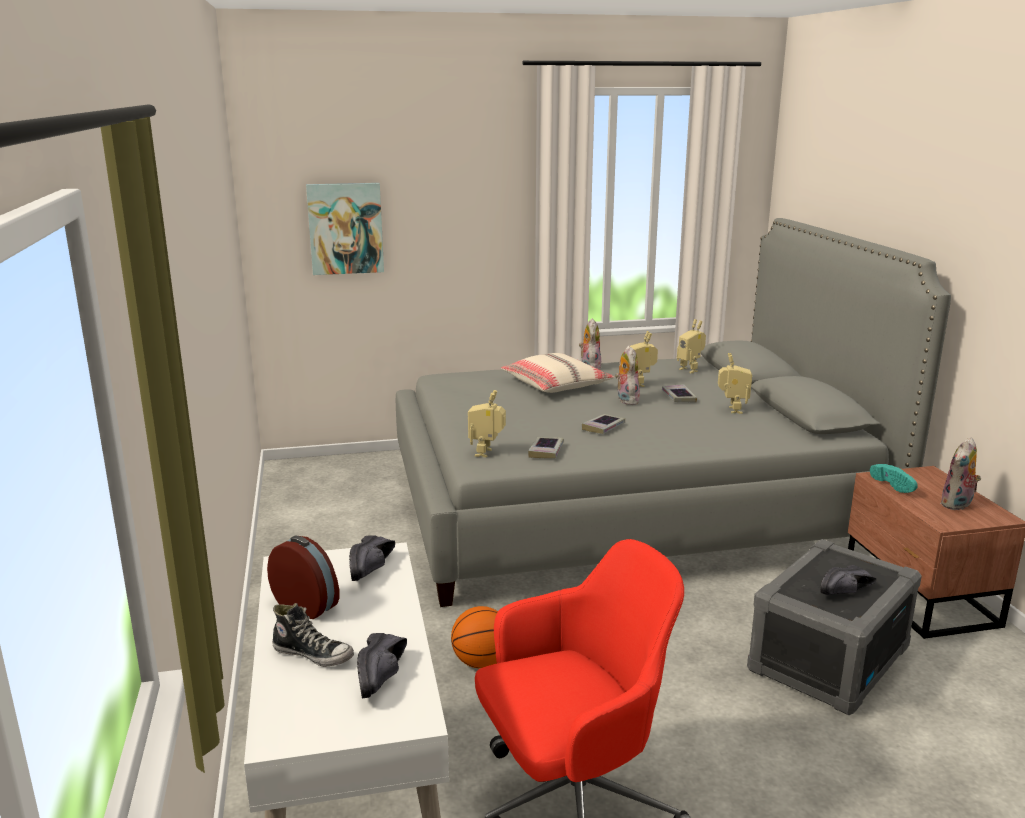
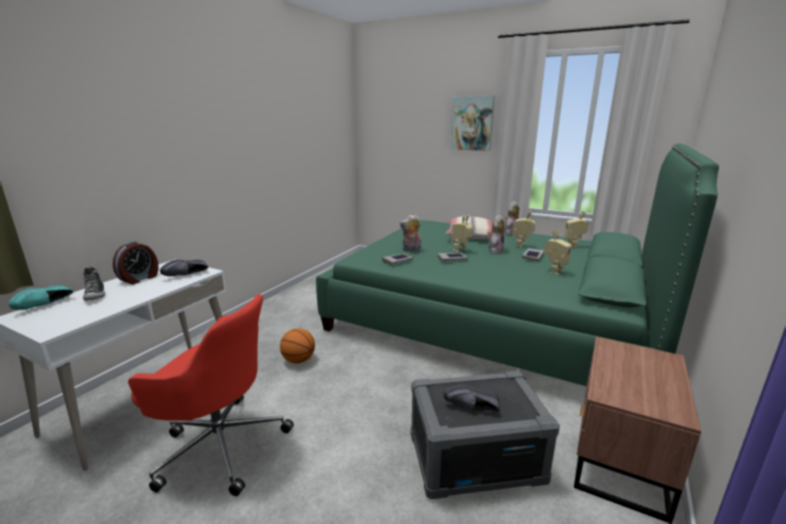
camera: 40 degrees right, 0 degrees up
(307, 604) = (140, 278): alarm clock -> alarm clock turned 45 degrees clockwise
(345, 228) = (401, 137): picture -> picture (472, 123)
(384, 677) = (85, 312): black shoe -> none
(487, 453) = (369, 254): toy robot -> toy robot (461, 250)
(627, 504) = (491, 319): grey bed -> green bed
(895, 485) = (614, 355): turquoise shoe -> turquoise shoe (47, 305)
(957, 505) = (647, 388): plush toy -> plush toy (411, 251)

